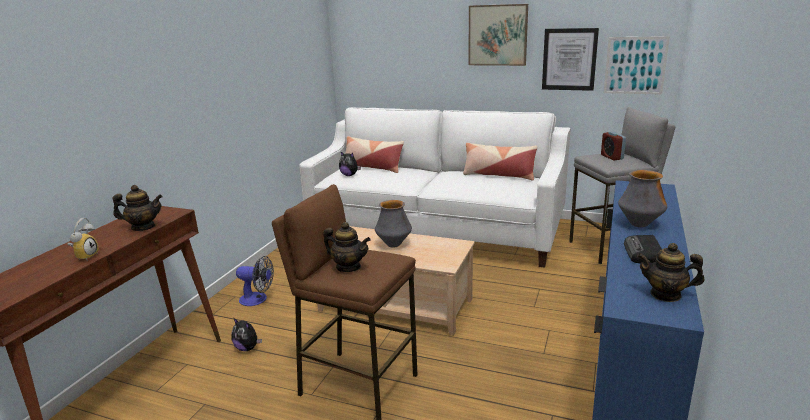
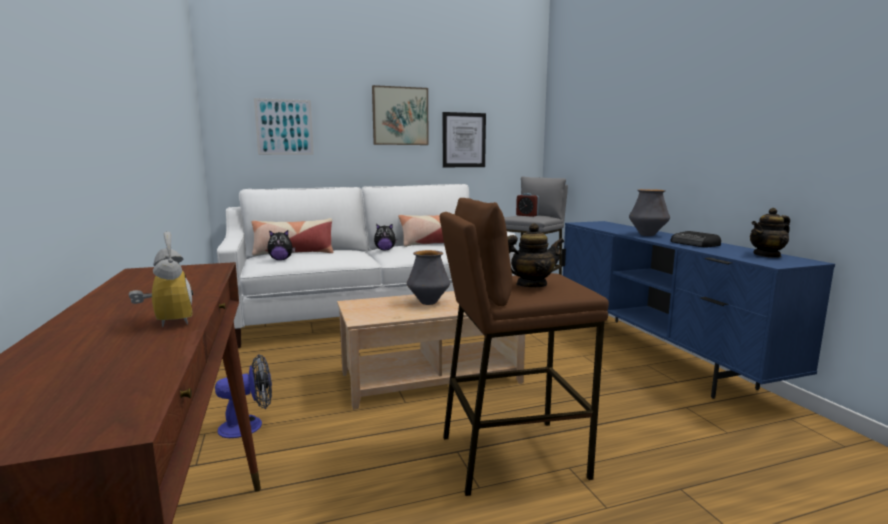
camera: 40 degrees left, 10 degrees down
(143, 227) = (194, 283): teapot -> none
(247, 348) = (317, 479): plush toy -> plush toy (385, 250)
(635, 65) = (513, 145): picture -> picture (284, 127)

